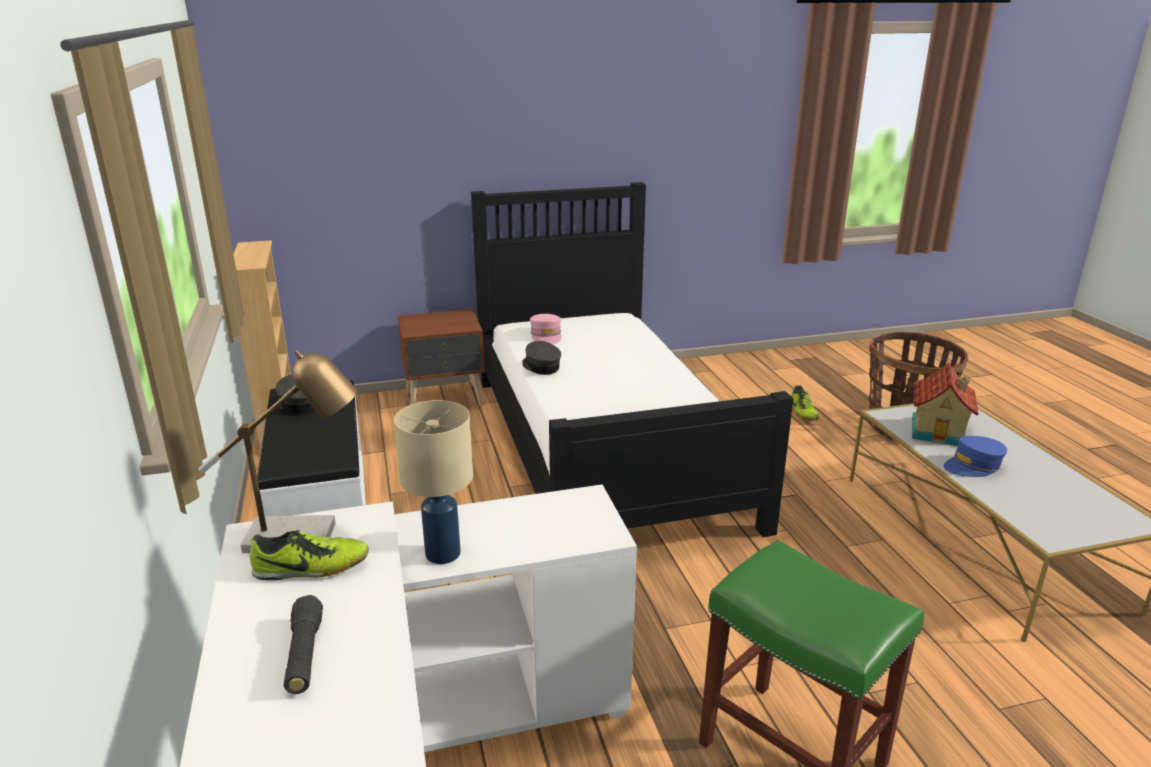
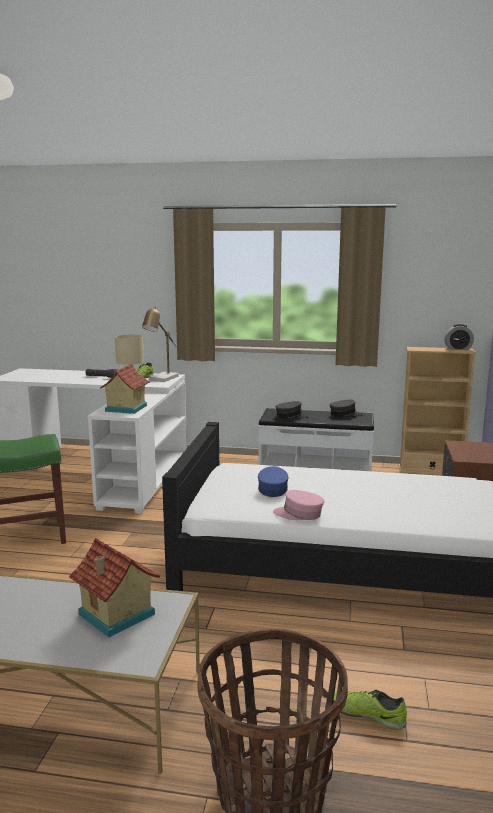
camera: 115 degrees right, 10 degrees down
(248, 247) = (458, 349): none -> alarm clock
(541, 366) = (375, 475): grey cap -> grey cap (291, 416)
(546, 336) = (447, 487): pink cap -> pink cap (299, 514)
(553, 520) = (125, 408): none -> toy house
(973, 466) = (52, 600): blue cap -> blue cap (272, 489)

